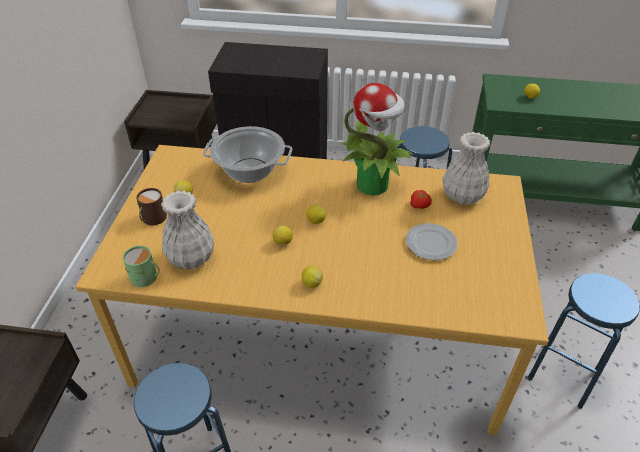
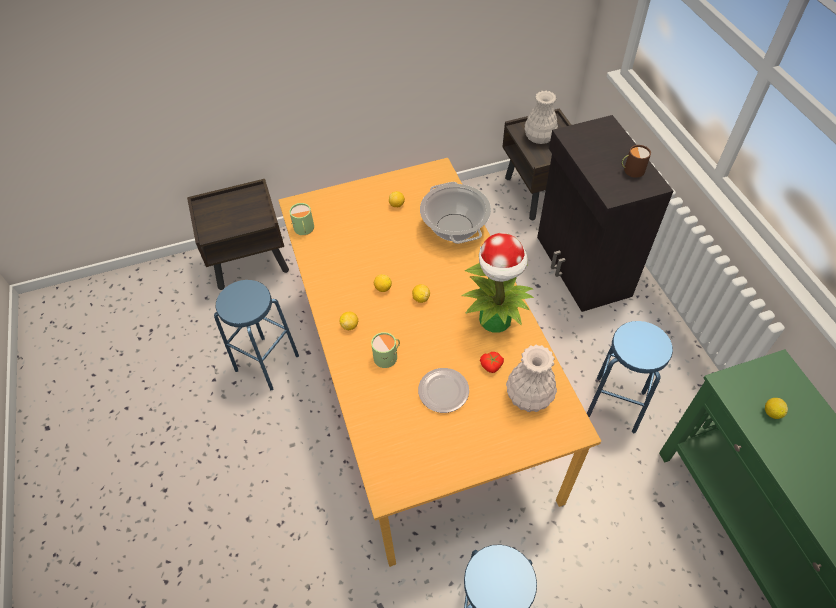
camera: 65 degrees right, 10 degrees up
(152, 218) = (361, 200): brown mug -> brown mug (631, 170)
(190, 258) = (335, 243): white vase -> white vase (539, 138)
(369, 267) = (388, 356): none -> green mug

